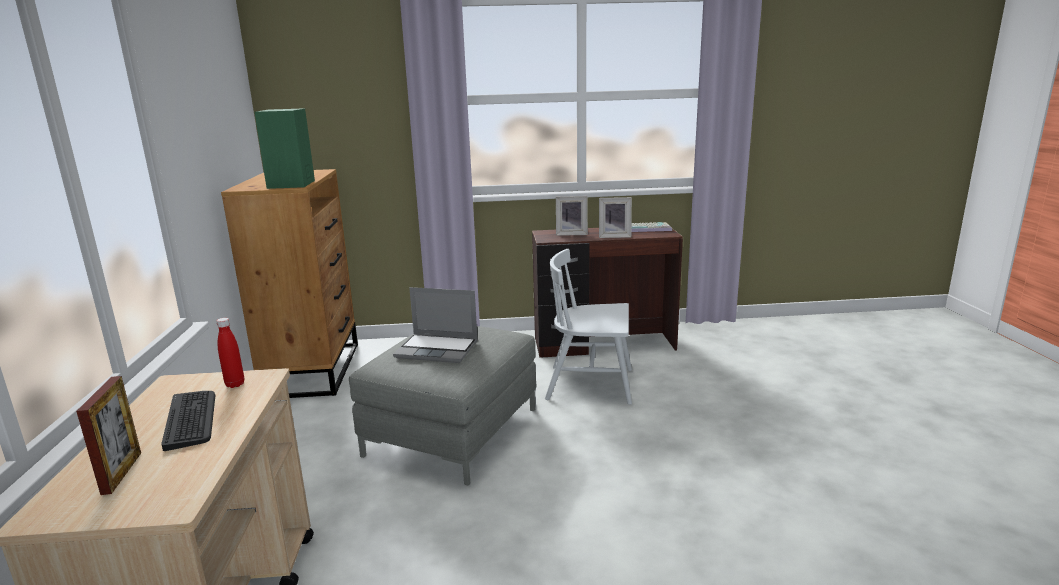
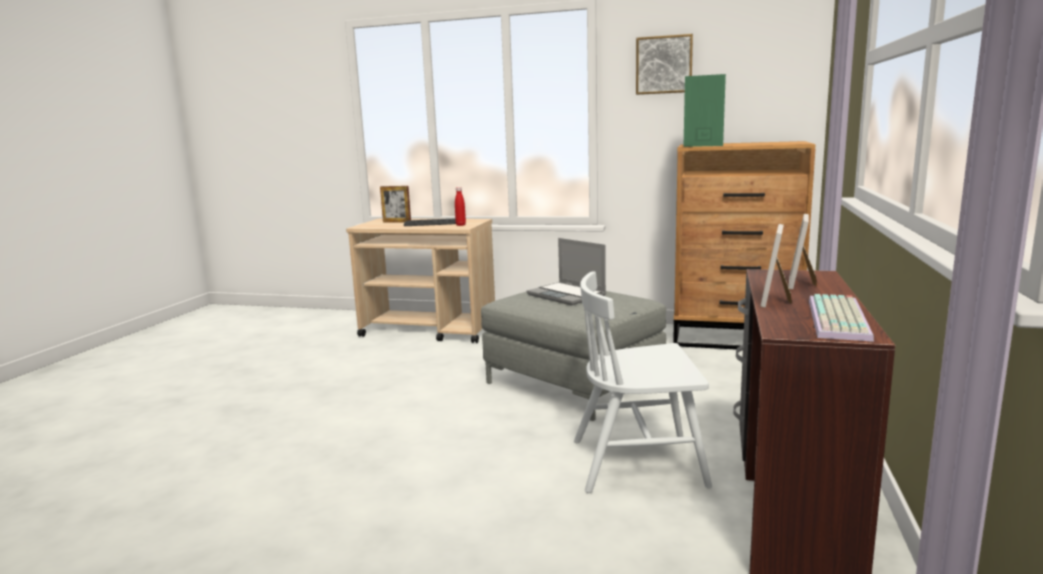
camera: 110 degrees right, 5 degrees down
(186, 94) = (664, 65): none -> picture
(438, 349) = (567, 295): laptop -> laptop turned 75 degrees counterclockwise
(591, 384) = (638, 462): white chair -> white chair turned 120 degrees counterclockwise

